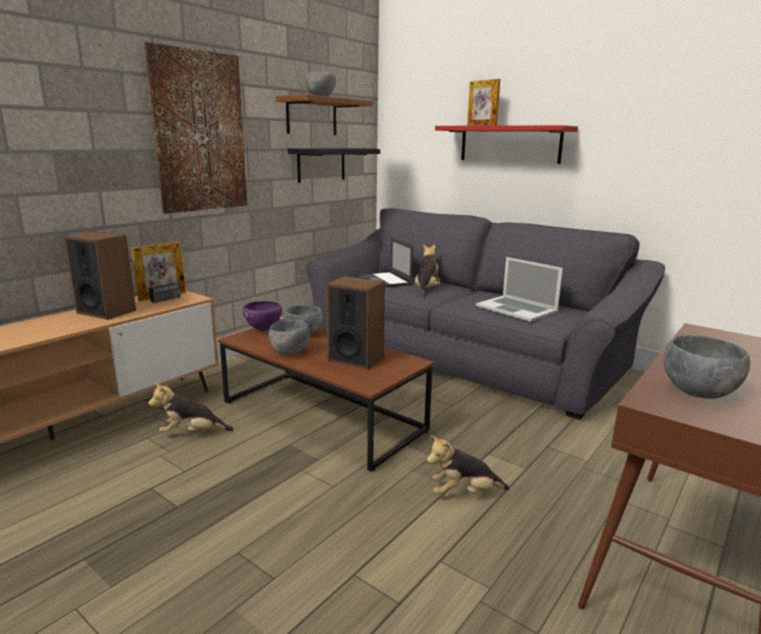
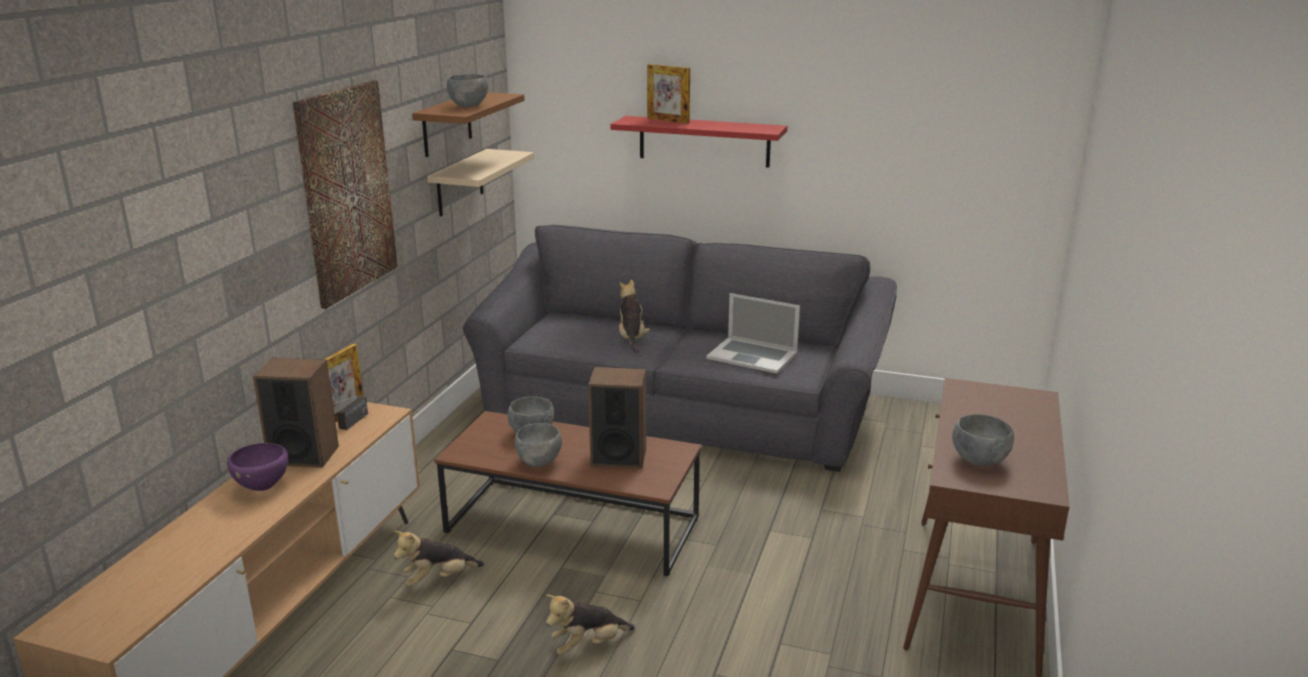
camera: 20 degrees left, 5 degrees up
(264, 330) = (478, 435): purple bowl -> purple bowl (263, 488)
(321, 164) = (460, 183): black shelf -> beige shelf
(385, 281) = (572, 331): laptop -> none
(464, 493) = (768, 577): plush toy -> plush toy (588, 645)

